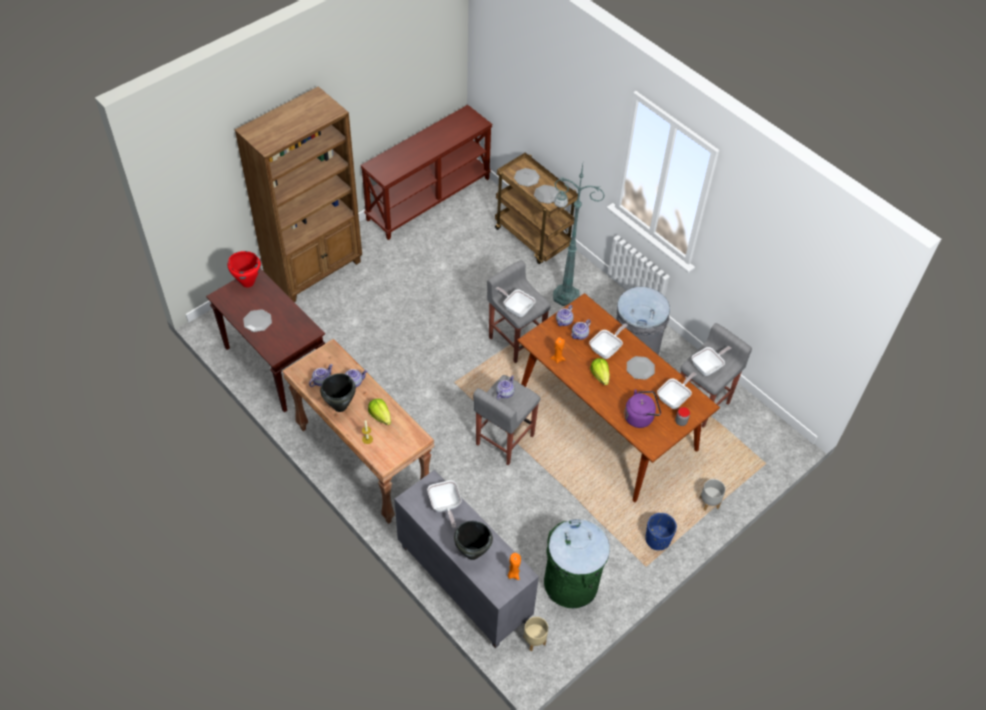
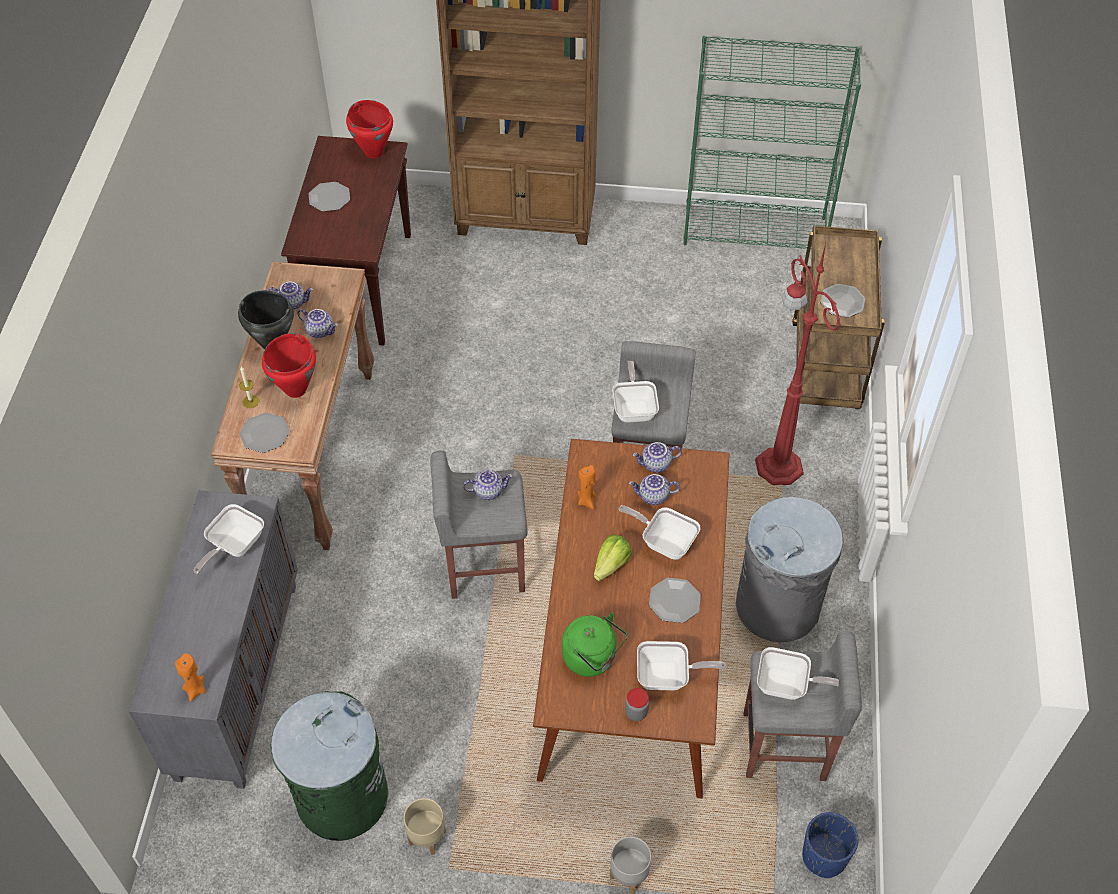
camera: 50 degrees right, 0 degrees up
(380, 416) = (296, 389): lettuce -> red cooking pot
(428, 198) = (755, 231): brown console table -> green bookcase
(472, 553) = (189, 623): black cooking pot -> none
(526, 178) = (843, 264): plate -> plate (264, 434)
(534, 640) = (221, 817): beige planter -> beige planter (426, 838)
(564, 295) = (777, 464): green floor lamp -> red floor lamp
(607, 349) = (664, 541): frying pan -> frying pan turned 150 degrees counterclockwise
(640, 417) = (592, 658): purple kettle -> green kettle
(657, 539) = (505, 852): blue planter -> blue planter (824, 857)

